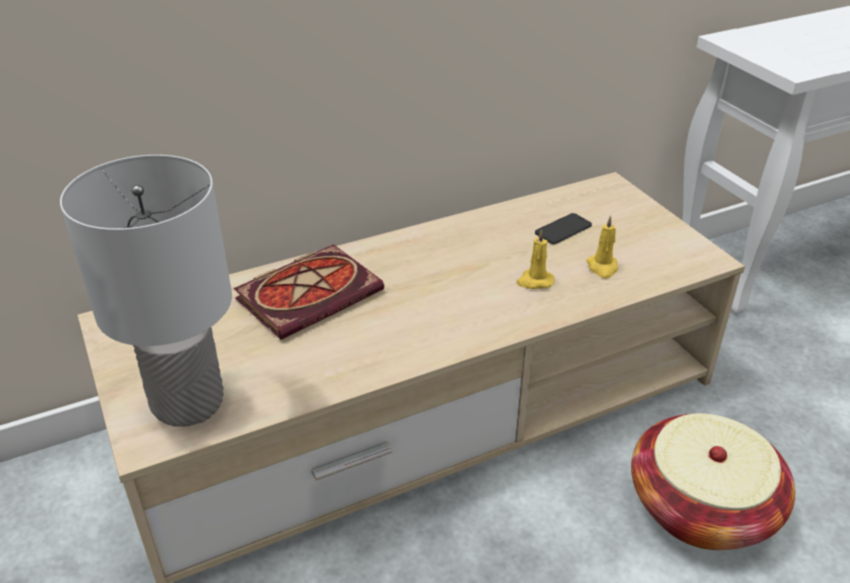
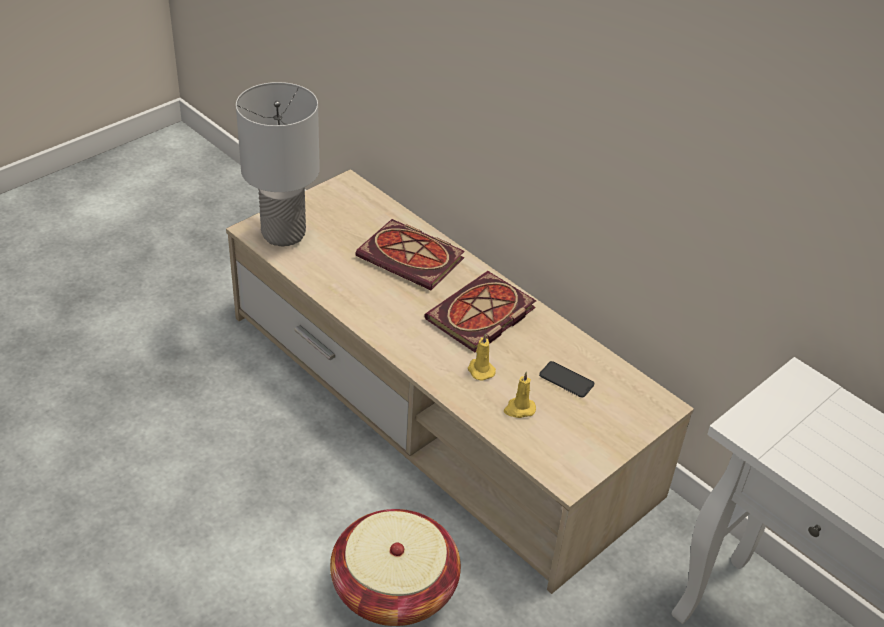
camera: 70 degrees right, 5 degrees up
(443, 263) = (480, 316): none -> book

